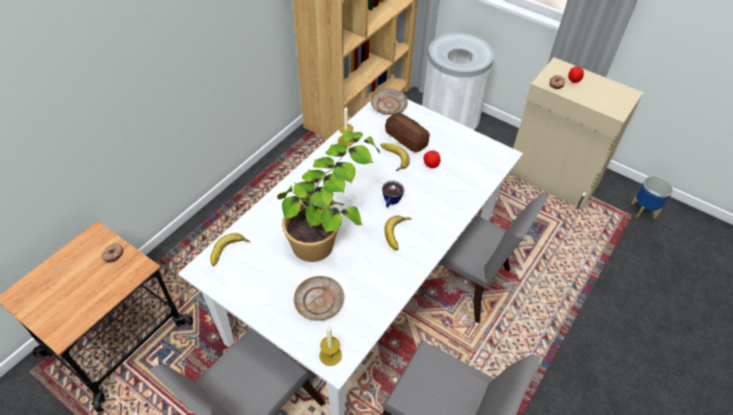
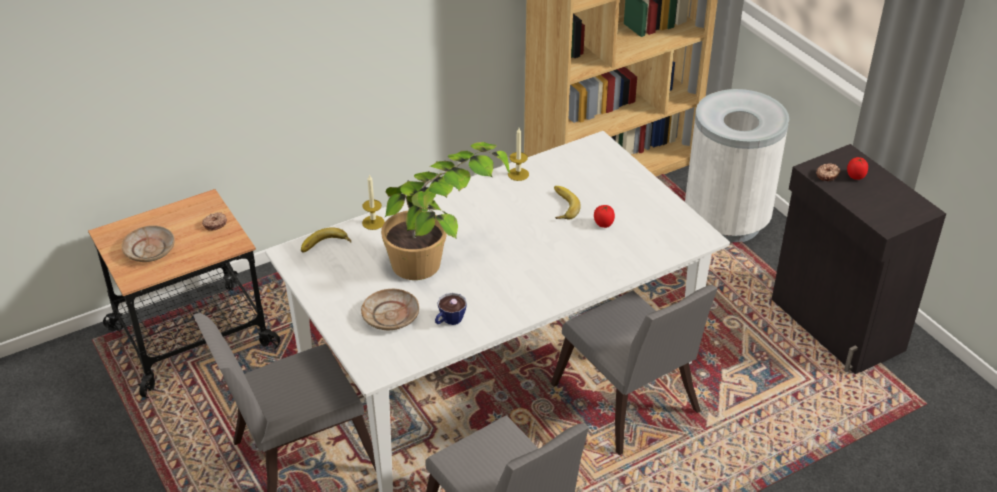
camera: 25 degrees right, 10 degrees down
(330, 355) = (373, 364): candle -> candle (373, 222)
(388, 106) = (594, 150): beige plate -> beige plate (150, 250)
(391, 202) = (529, 248): cup -> cup (449, 321)
(399, 234) = (518, 281): banana -> none
(406, 139) = (592, 190): bread -> none
(552, 179) = (836, 326): beige cabinet -> black cabinet
(644, 210) = (951, 403): planter -> none

